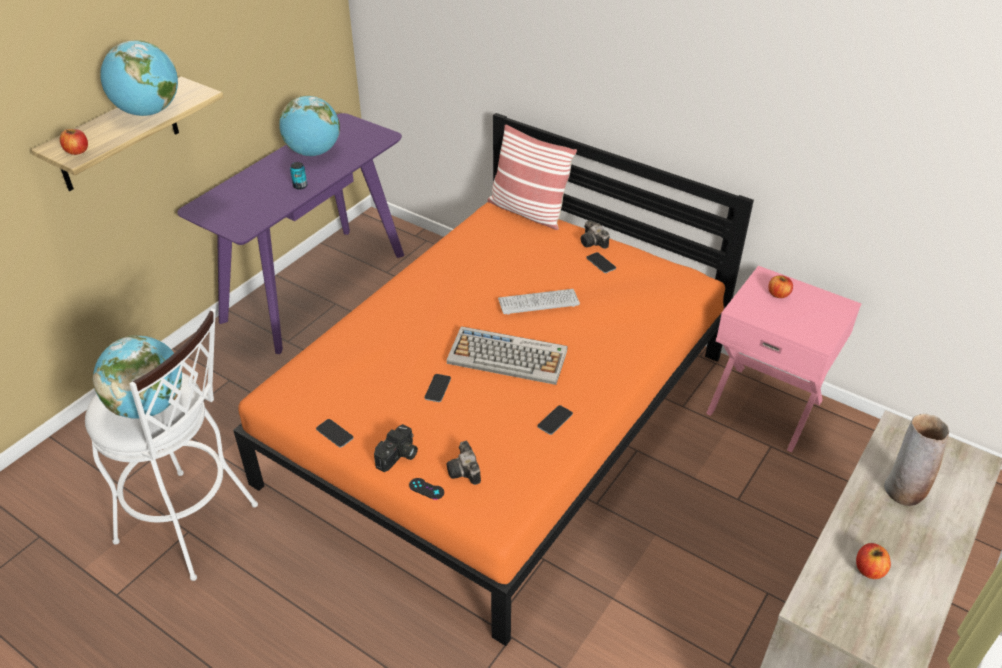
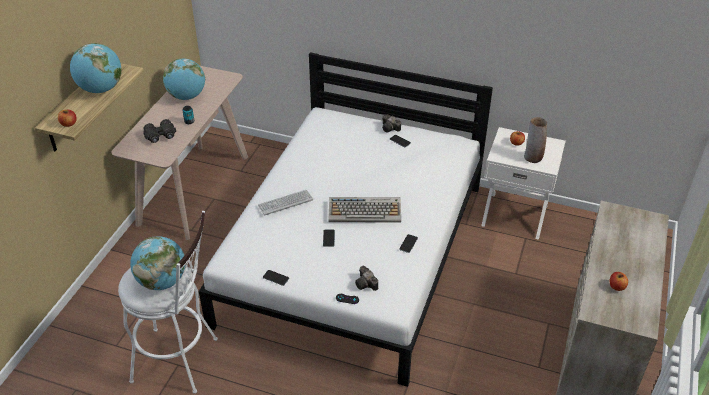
camera: 15 degrees left, 0 degrees up
(252, 200) = (161, 136): none -> black binoculars
(315, 286) = (194, 189): purple console table -> beige console table
(398, 457) = (322, 284): camera -> none
(501, 417) = (354, 252): orange bed -> white bed
(527, 211) = (340, 114): pillow -> none
(538, 302) = (371, 173): keyboard -> keyboard (285, 203)
(765, 406) = (515, 214): pink nightstand -> white nightstand
(903, 492) = (622, 243): vase -> vase (532, 158)

